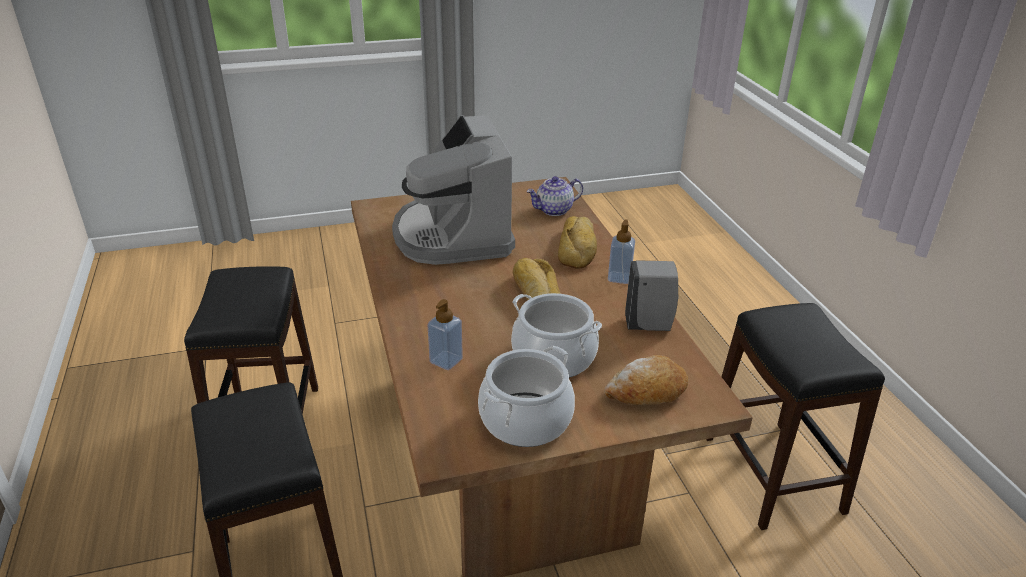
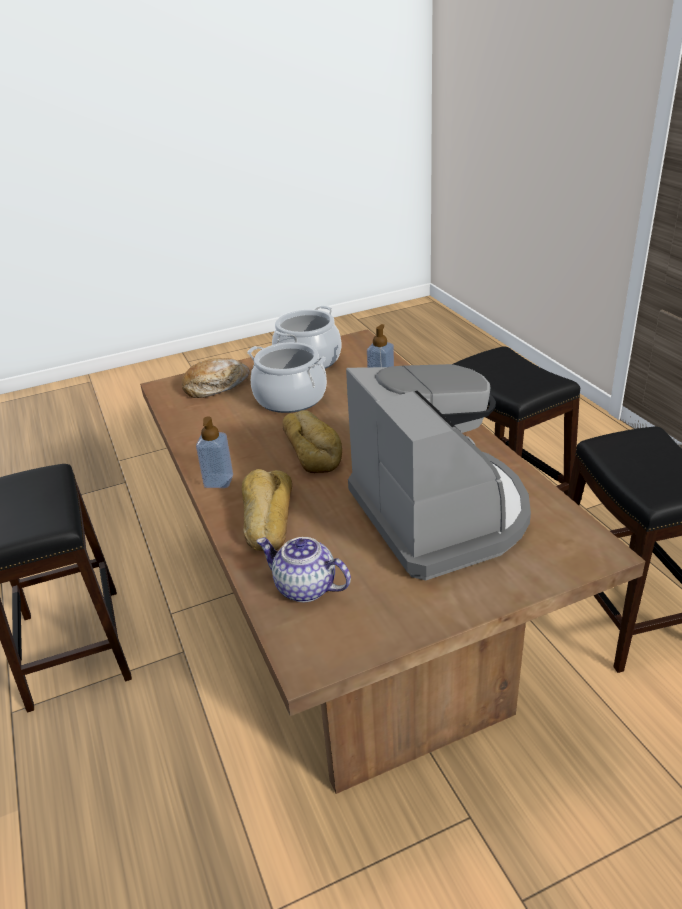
camera: 175 degrees right, 0 degrees up
(554, 210) = (304, 588): teapot -> teapot turned 120 degrees counterclockwise
(650, 325) = (198, 435): grey soap dispenser -> none

